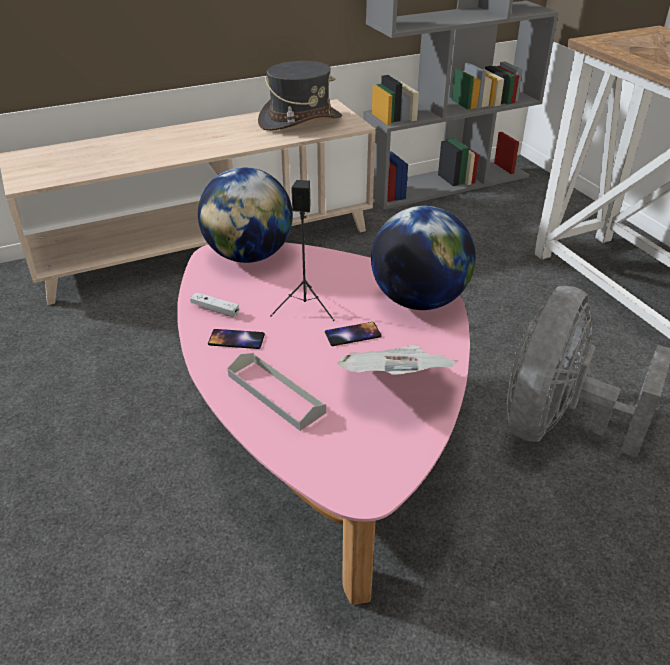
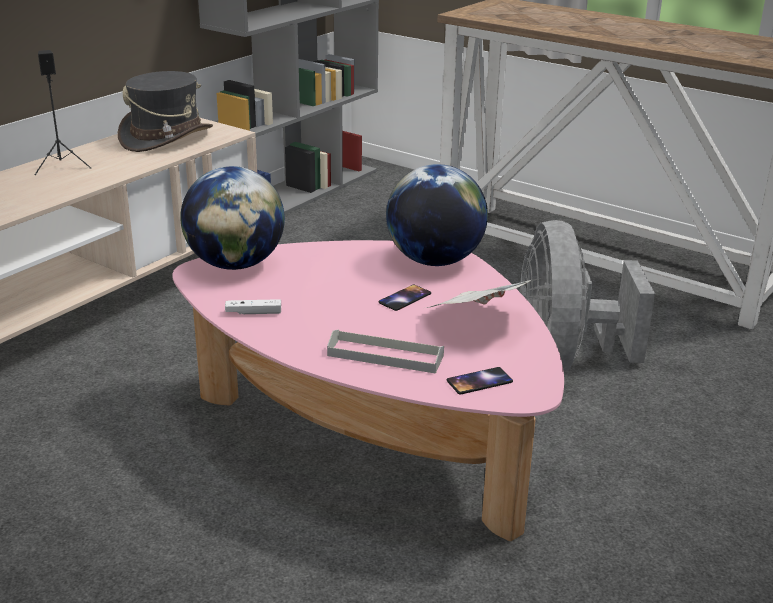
camera: 30 degrees left, 10 degrees down
(236, 339) = (302, 329): phone -> phone (479, 381)
(306, 307) = (340, 290): black speaker -> black speaker (62, 166)

